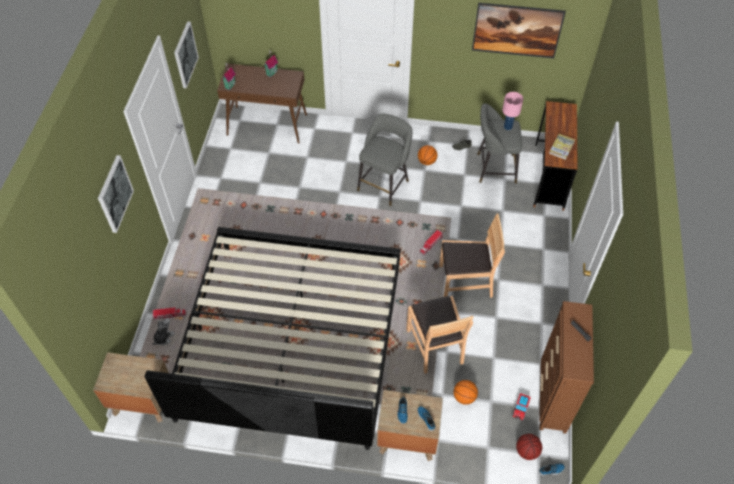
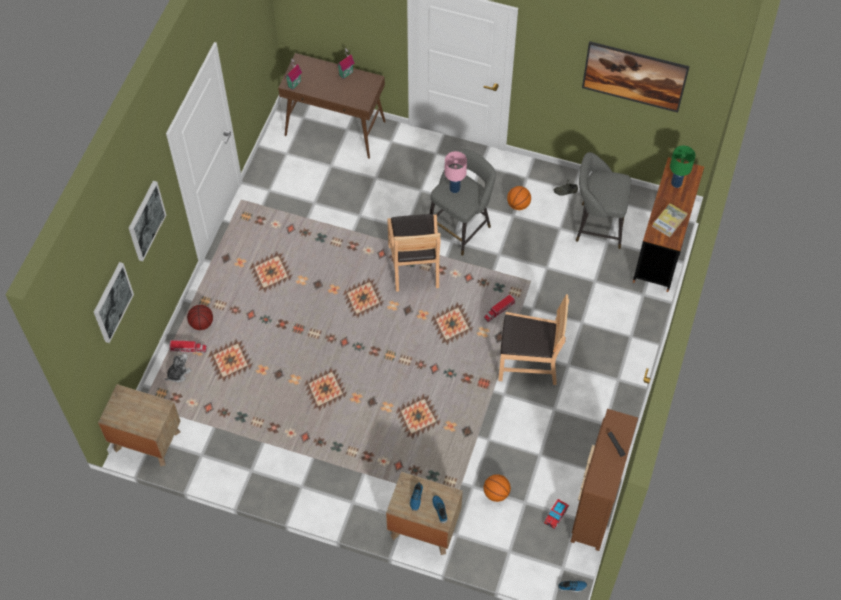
camera: 10 degrees right, 5 degrees up
(185, 54) = (244, 52): picture -> picture (112, 302)
(291, 341) = (317, 400): bed -> none
(435, 346) = (477, 430): brown chair -> brown chair (414, 266)
(507, 127) = (614, 183): pink table lamp -> pink table lamp (454, 188)
(527, 451) = (551, 562): basketball -> basketball (202, 323)
(558, 119) = (676, 183): none -> green table lamp

